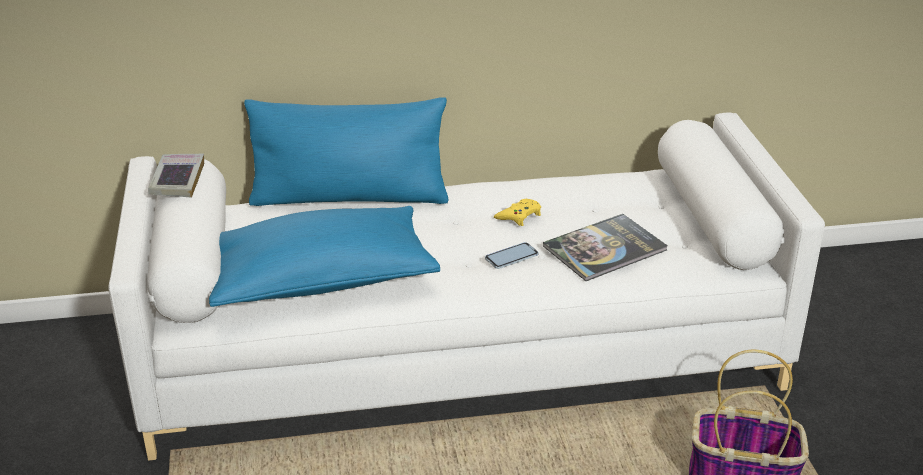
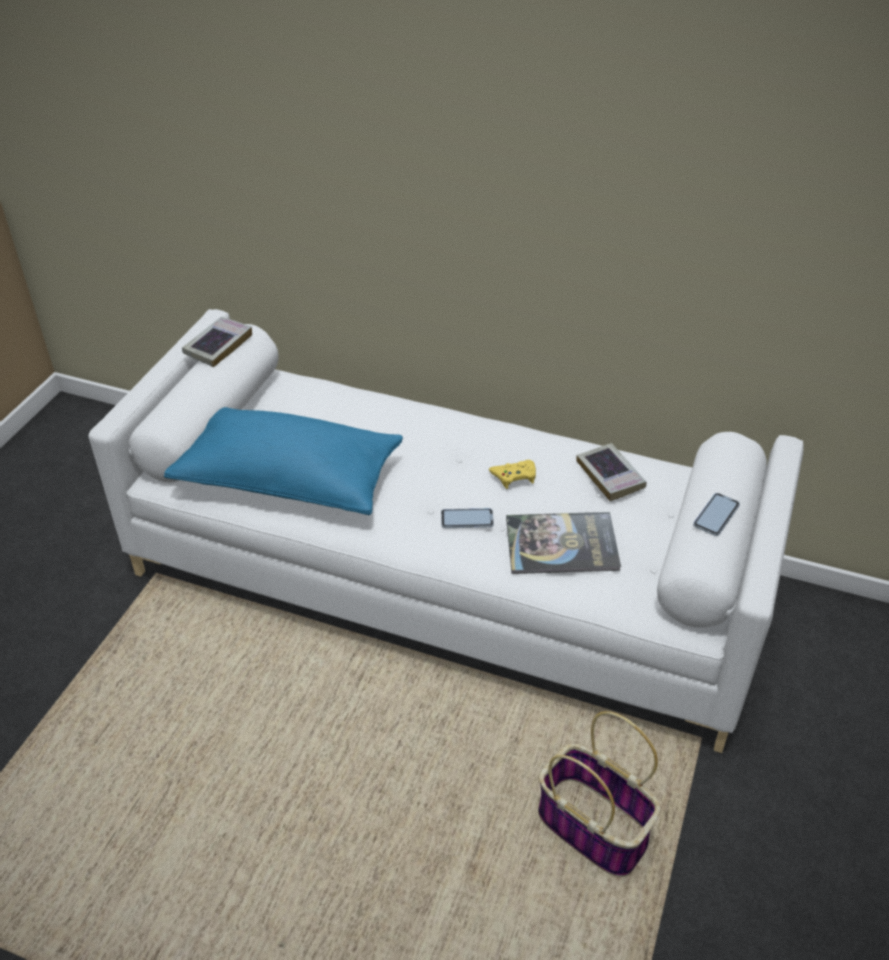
camera: 30 degrees right, 10 degrees up
(349, 197) = (384, 401): blue pillow -> none
(595, 192) = (610, 476): none -> book
(729, 173) = (716, 515): none -> phone

